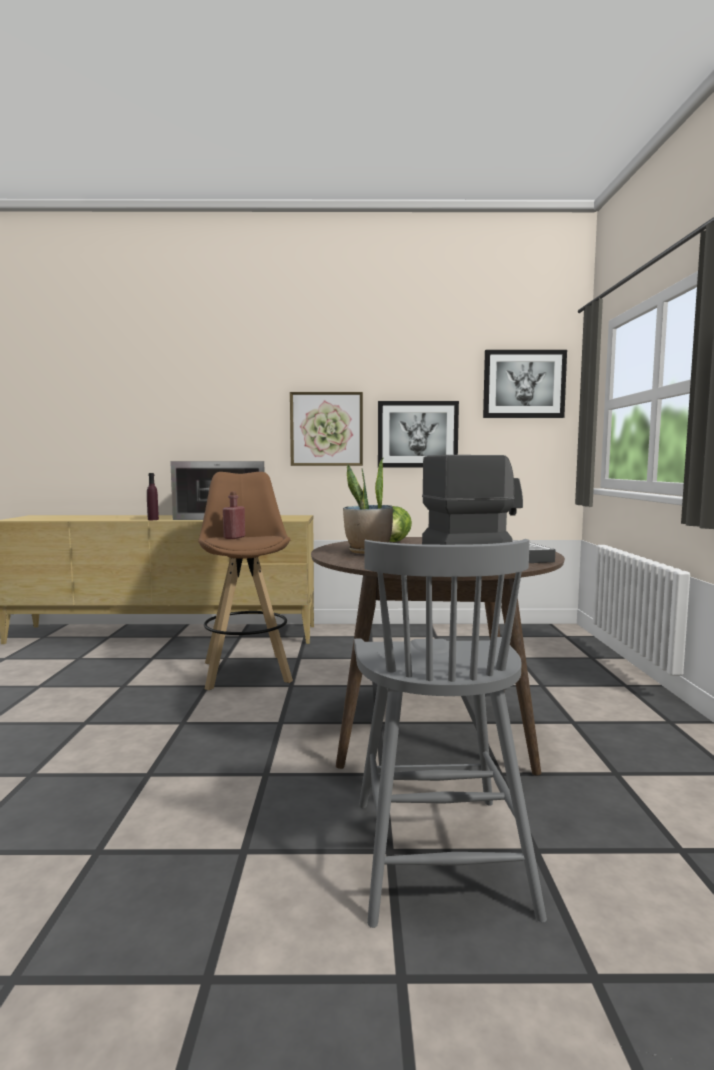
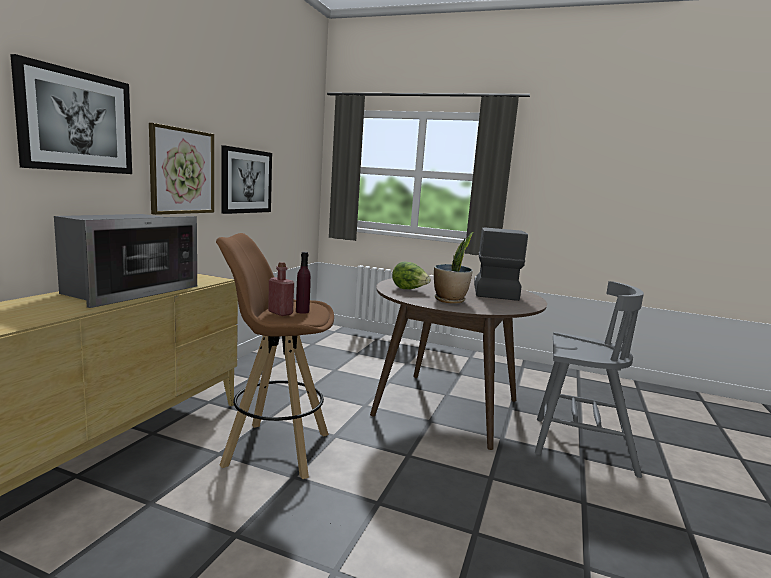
camera: 70 degrees left, 5 degrees up
(153, 519) = (61, 314): purple bottle -> purple bottle (302, 311)
(524, 384) = (299, 143): picture -> picture (76, 121)

